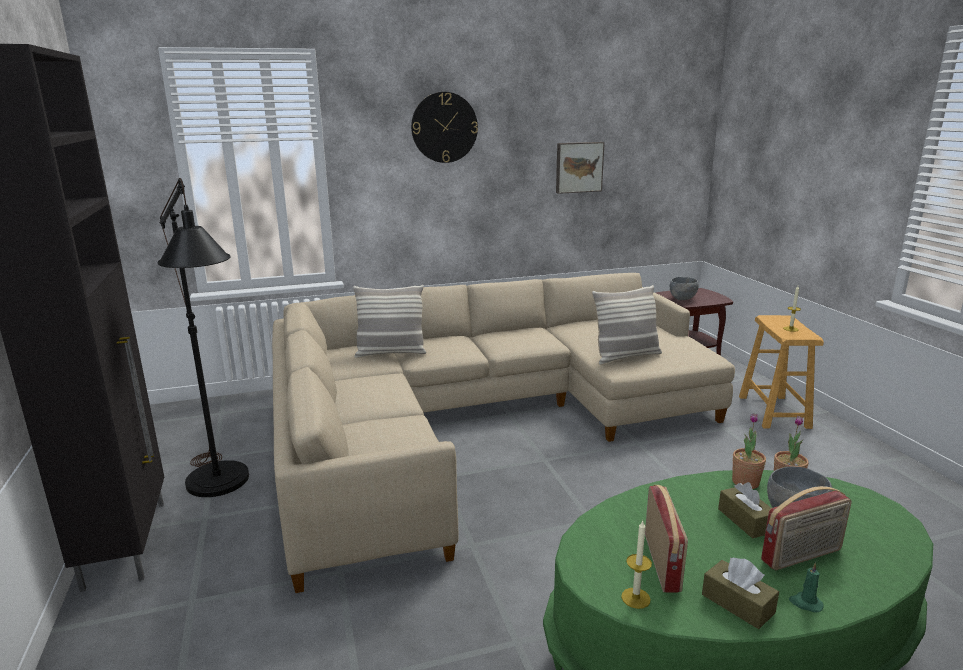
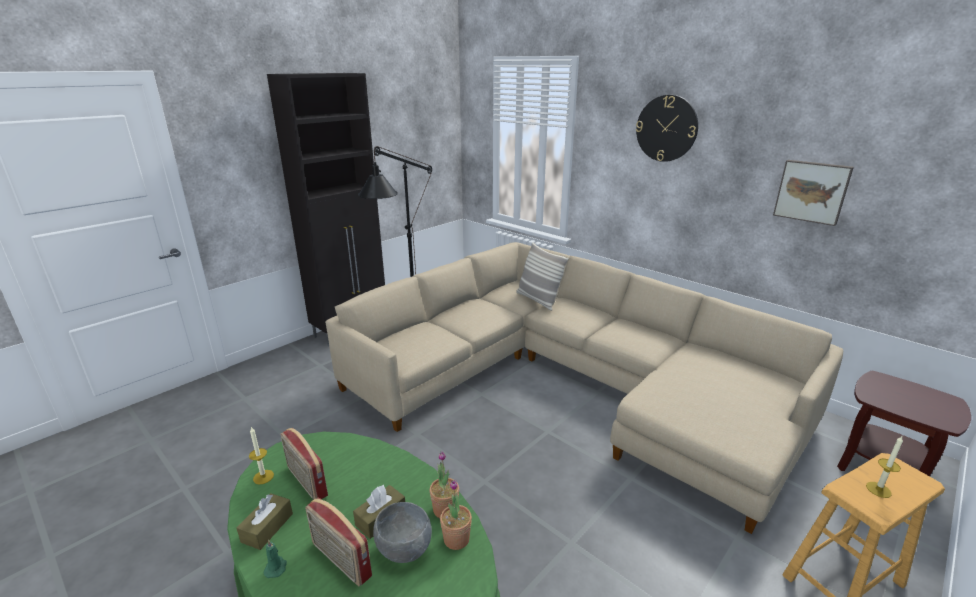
camera: 60 degrees right, 5 degrees up
(626, 356) = (675, 397): pillow -> none
(663, 562) = (306, 481): radio -> radio turned 75 degrees clockwise
(682, 299) = (886, 393): grey bowl -> none

